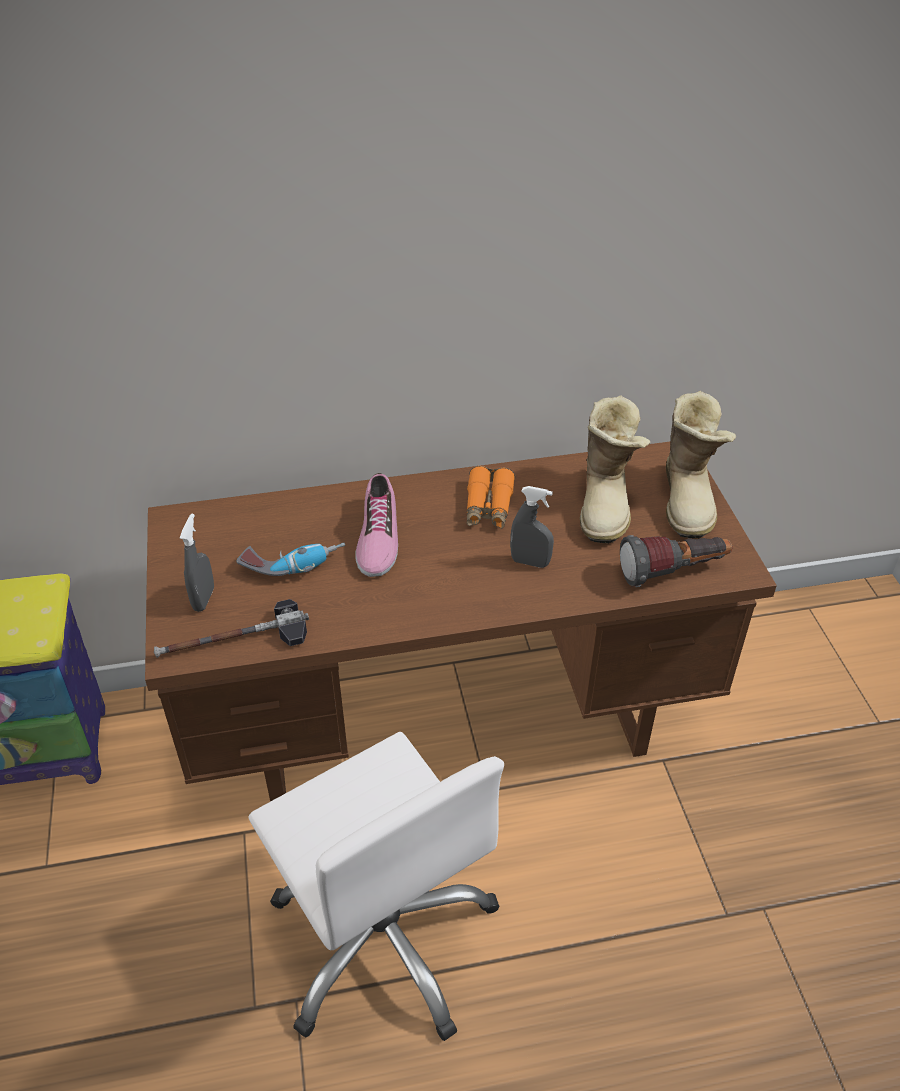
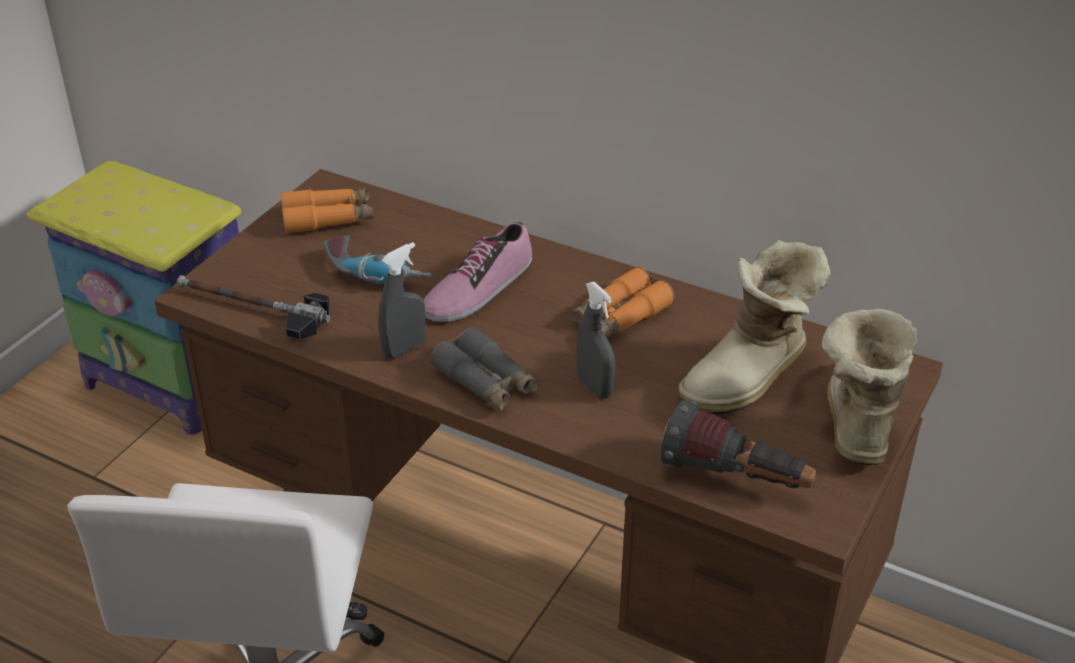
camera: 40 degrees right, 5 degrees down
(203, 599) = (271, 263): grey spray bottle -> grey spray bottle (404, 349)
(204, 542) = (328, 219): none -> orange binoculars
(462, 598) = (486, 382): none -> grey binoculars
(689, 499) = (856, 421): boot -> boot turned 150 degrees clockwise

